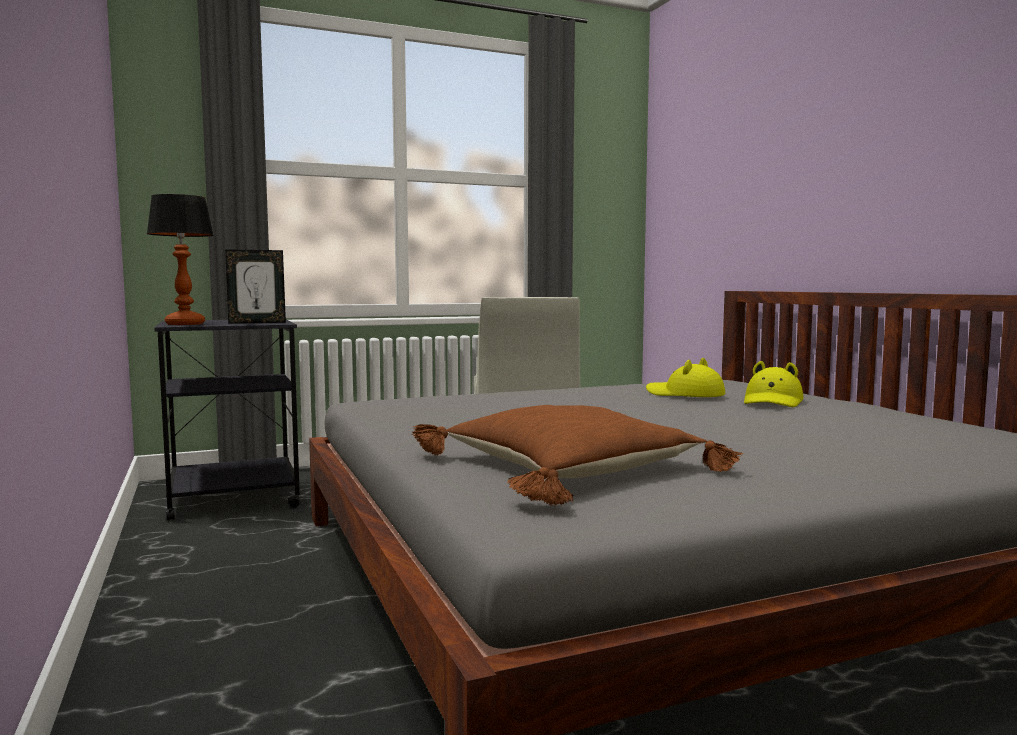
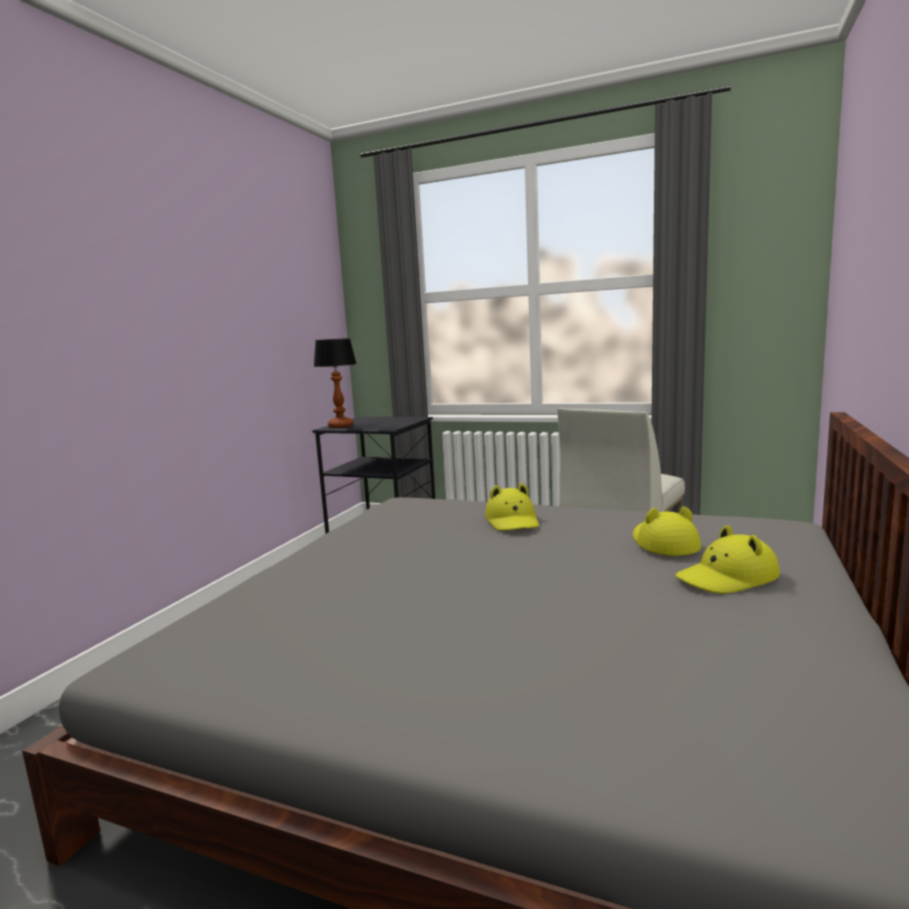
camera: 45 degrees right, 5 degrees up
(257, 322) = (381, 426): picture frame -> none
(536, 399) = (513, 521): none -> yellow hat
(569, 463) = (314, 610): brown pillow -> none

